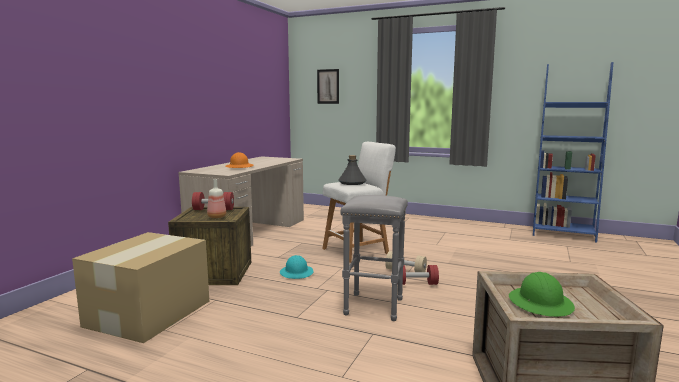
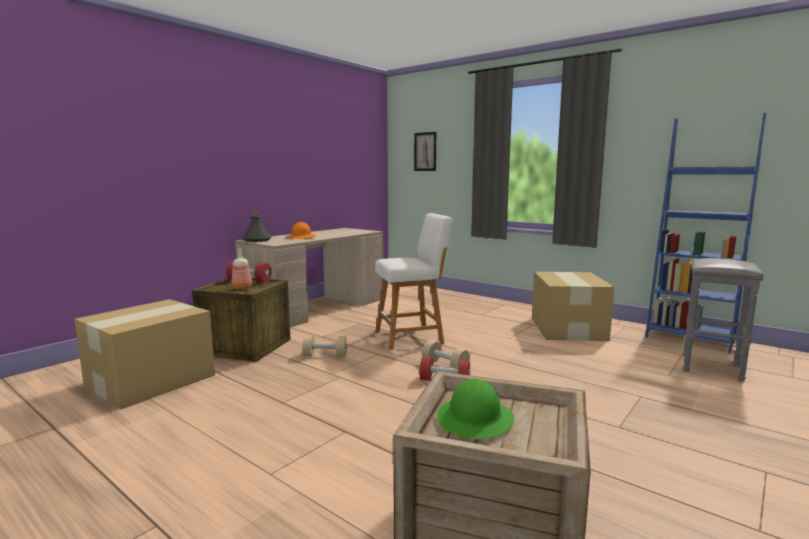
camera: 15 degrees right, 0 degrees up
(296, 273) = (325, 355): turquoise hard hat -> beige dumbbell
(352, 183) = (403, 259): grey bottle -> grey bottle (257, 240)
(372, 307) = (371, 401): grey stool -> grey stool (710, 367)
(473, 233) = (568, 328): none -> cardboard box

